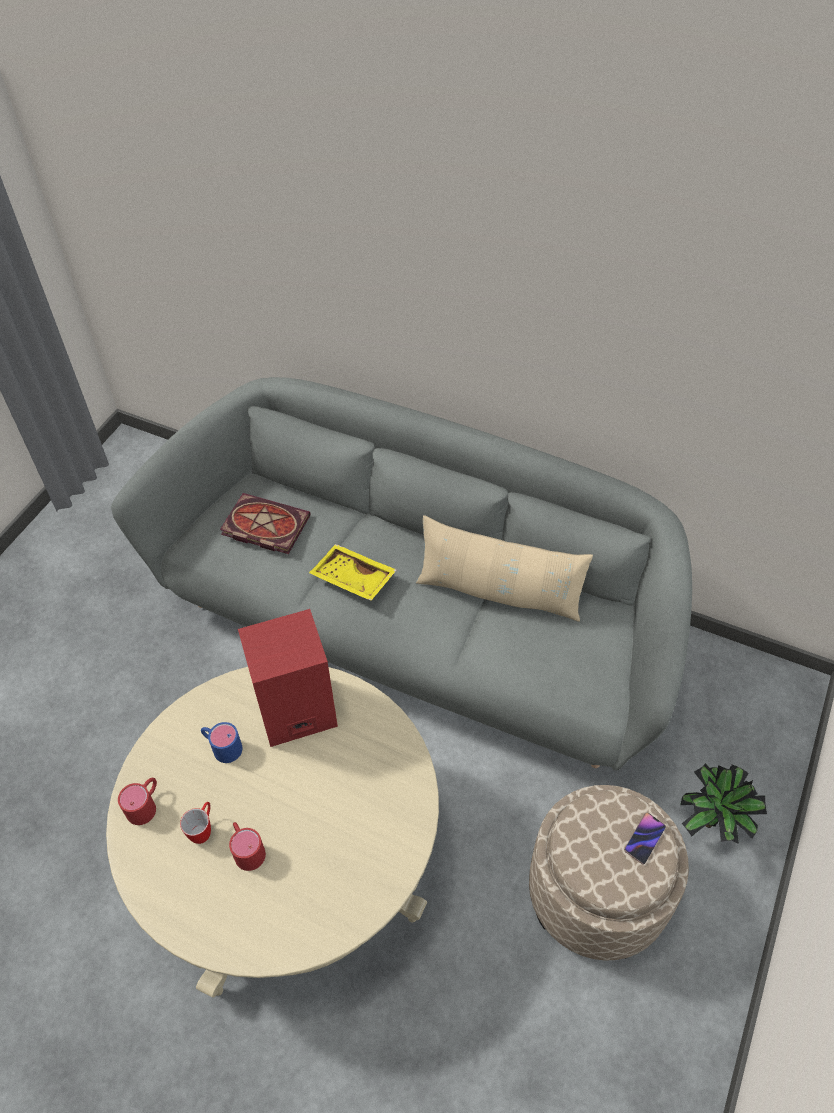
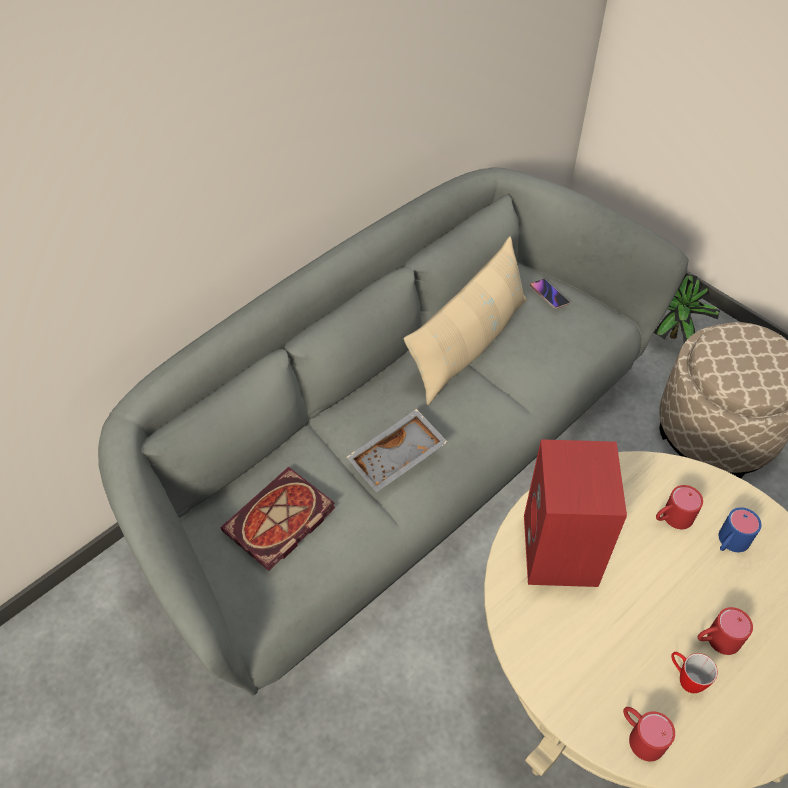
camera: 70 degrees left, 0 degrees up
(222, 747) = (585, 635): blue mug -> blue mug (729, 543)
(352, 579) = (398, 458): yellow tray -> grey tray
(361, 791) = (672, 518): none -> red mug
(644, 839) = (749, 339): phone -> phone (549, 295)

